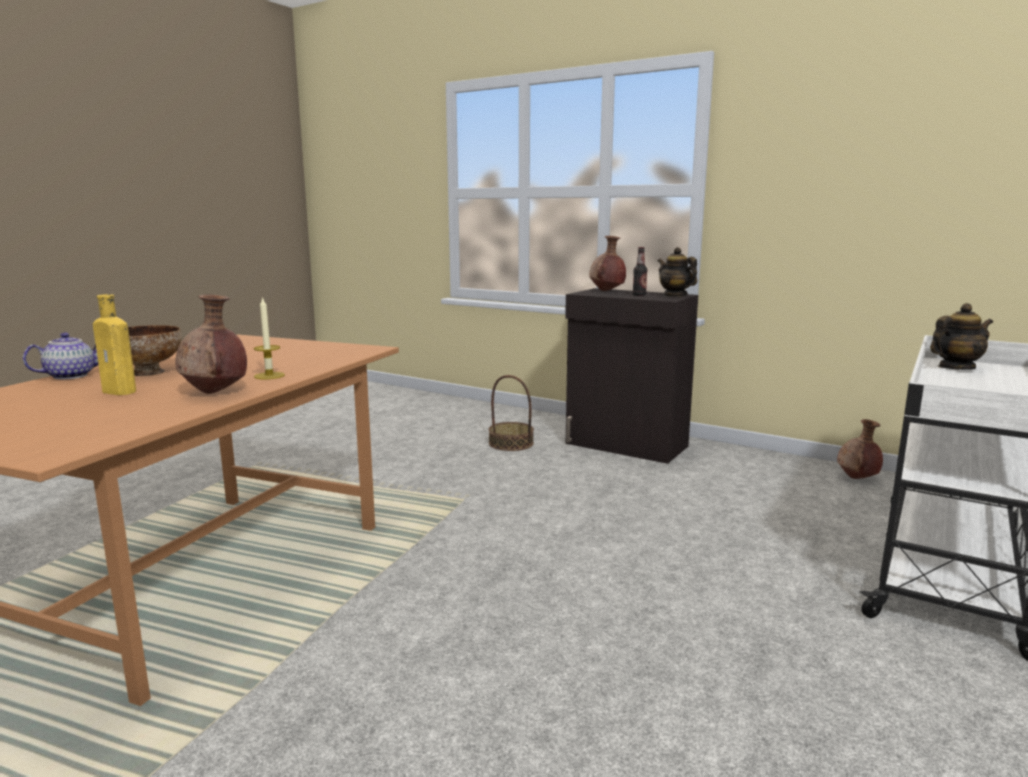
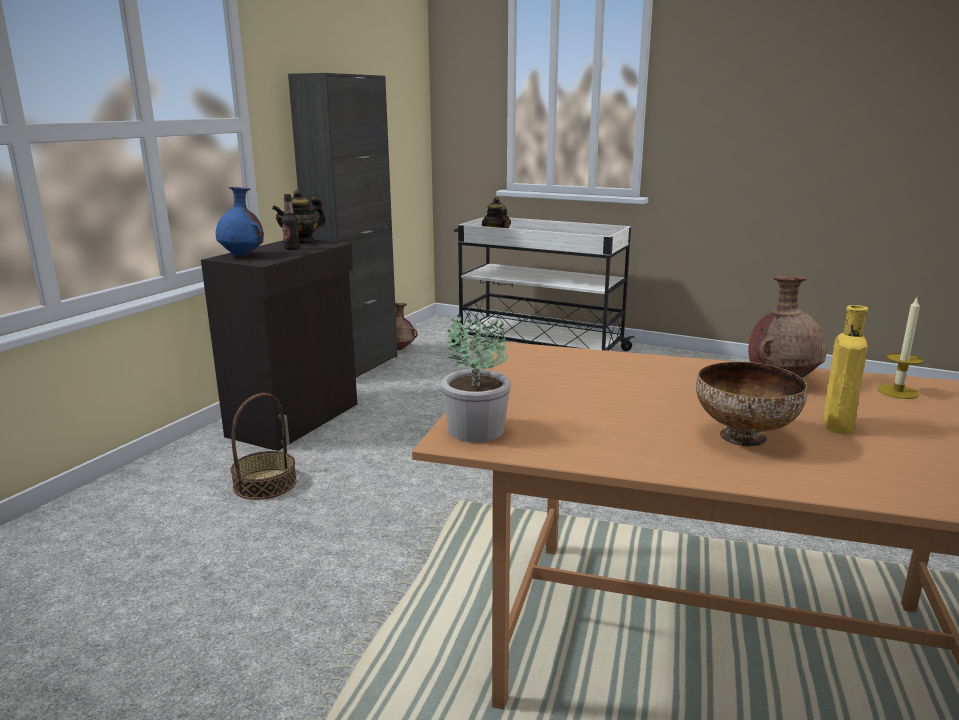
camera: 95 degrees left, 5 degrees up
(71, 376) = (814, 485): teapot -> none
(243, 340) = (475, 430): none -> potted plant
(269, 376) = (695, 372): candle -> candle (897, 392)
(606, 291) = (243, 256): brown vase -> blue vase
(777, 461) = (357, 366): none -> black cabinet

